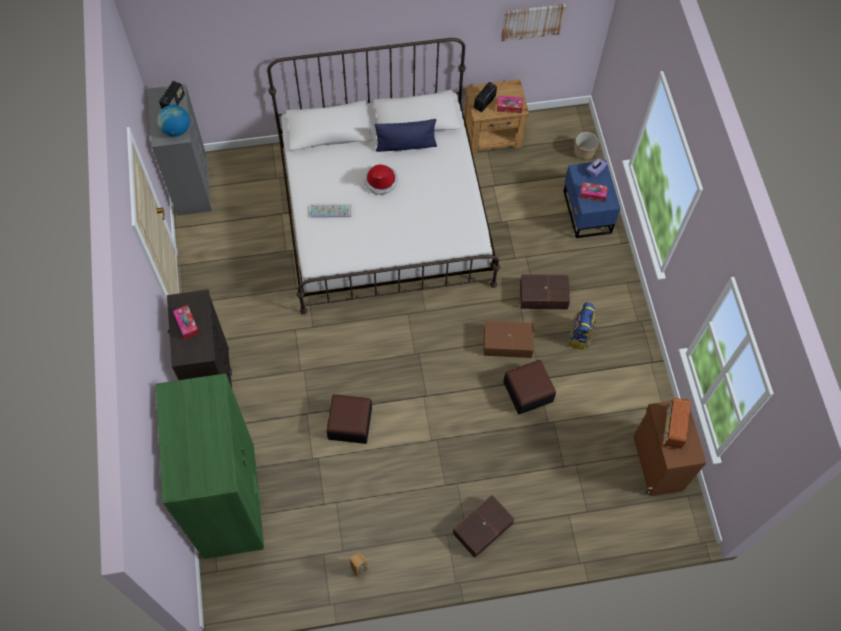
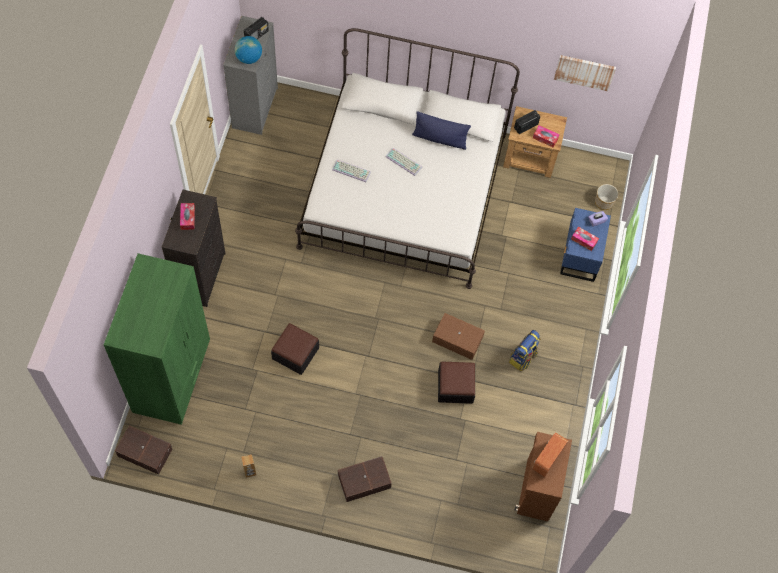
camera: 20 degrees right, 0 degrees up
(381, 181) = (404, 161): hat -> keyboard
(542, 295) = (507, 311): brown storage box -> brown storage box (145, 451)

